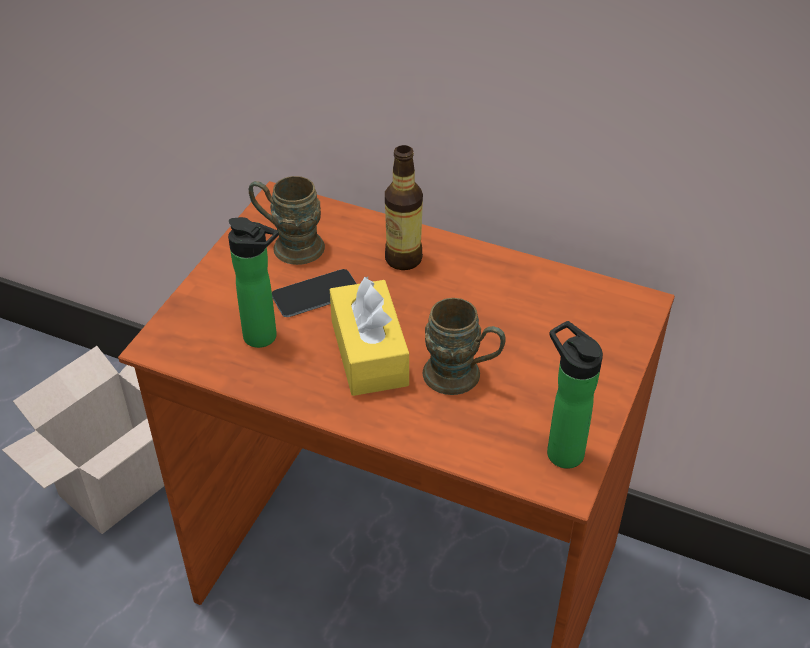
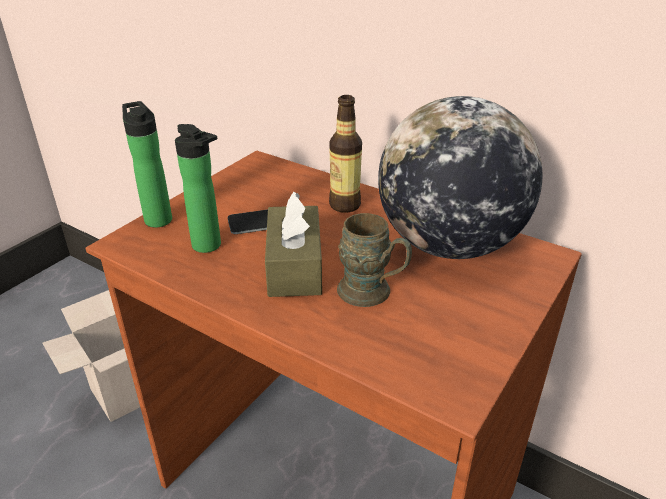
camera: 10 degrees right, 10 degrees down
(289, 245) = (255, 188): brown mug -> none
(369, 353) = (294, 266): yellow tissue box -> brown tissue box
(532, 303) = (449, 245): none -> globe
(561, 450) = (456, 366): bottle -> bottle (157, 218)

